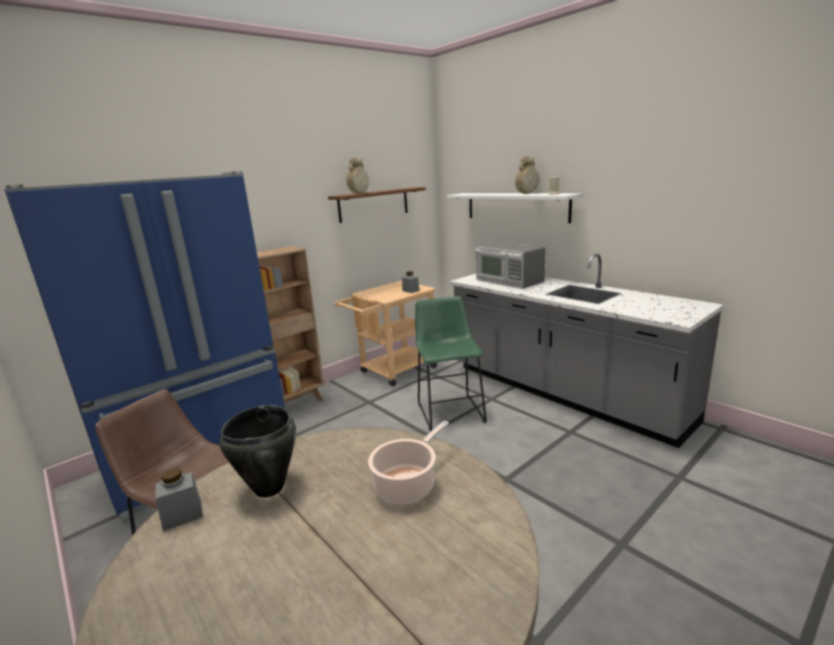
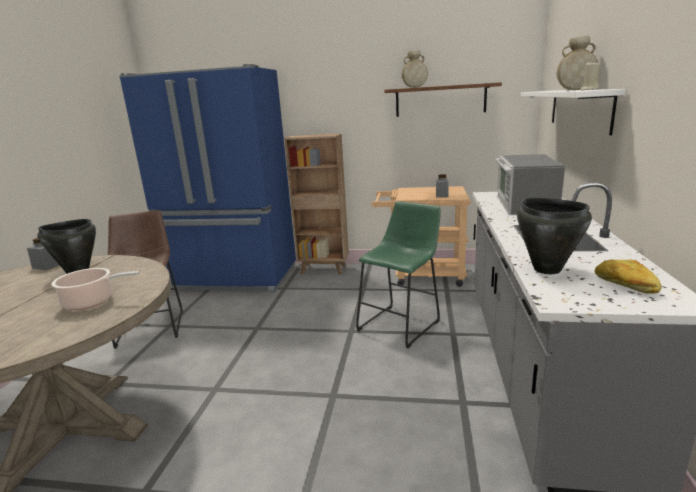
camera: 50 degrees right, 0 degrees up
(632, 309) = (546, 269): none -> black cooking pot
(673, 305) = (625, 285): none -> bread

